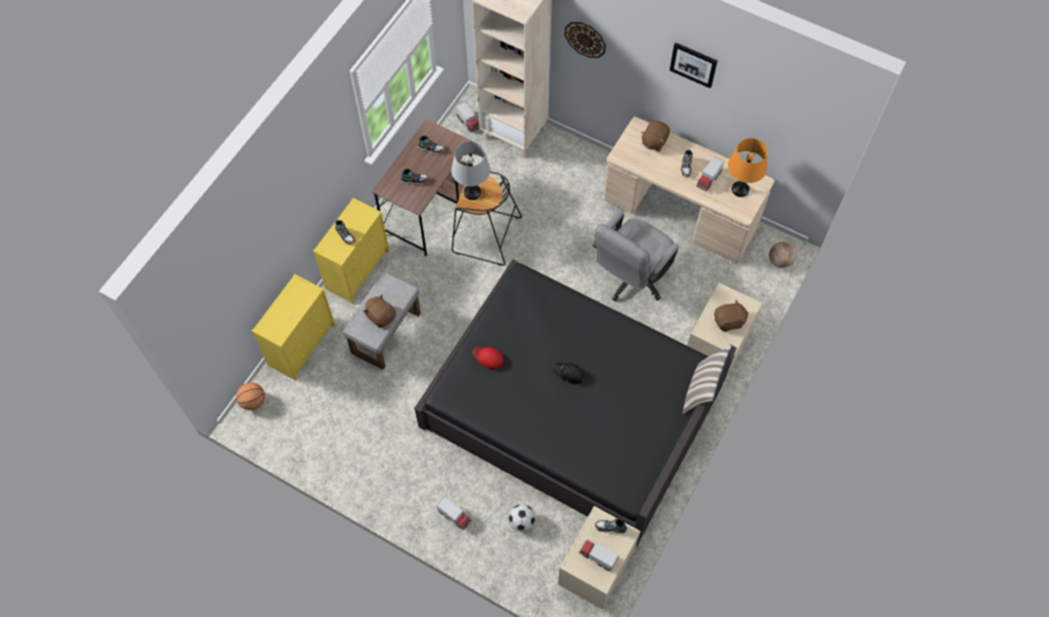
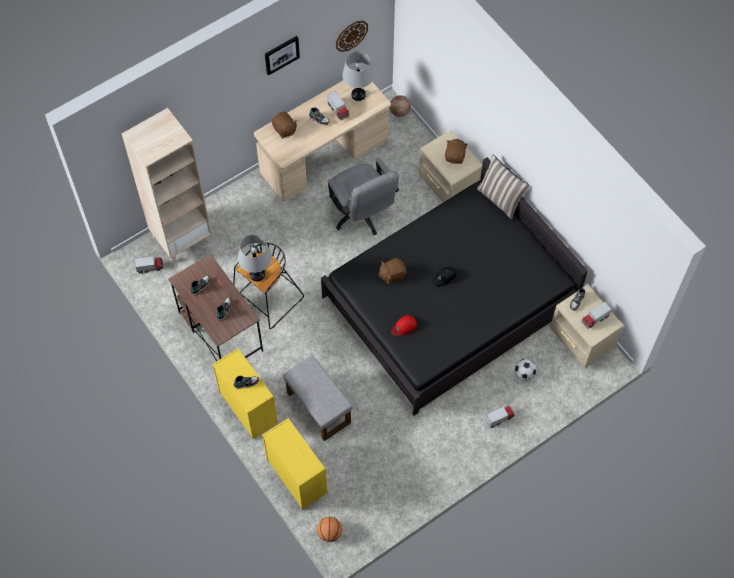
camera: 65 degrees left, 0 degrees up
(381, 316) = (324, 391): brown plush toy -> brown plush toy (392, 274)
(585, 39) = (199, 118): wall clock -> wall clock (351, 35)
(740, 189) = (358, 95): orange table lamp -> grey table lamp

